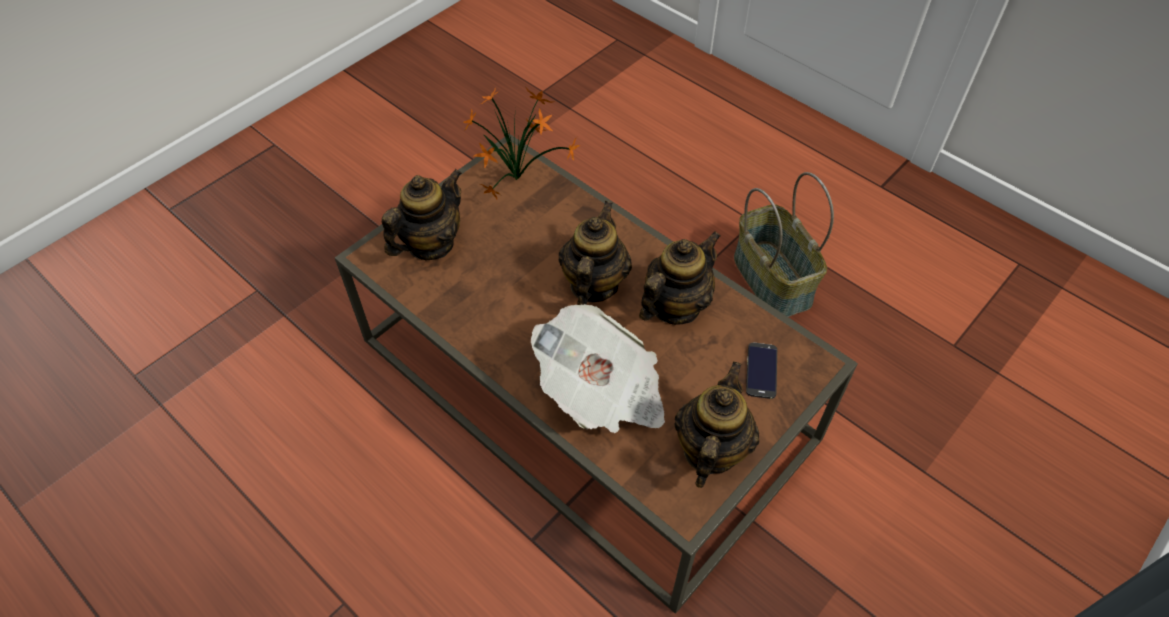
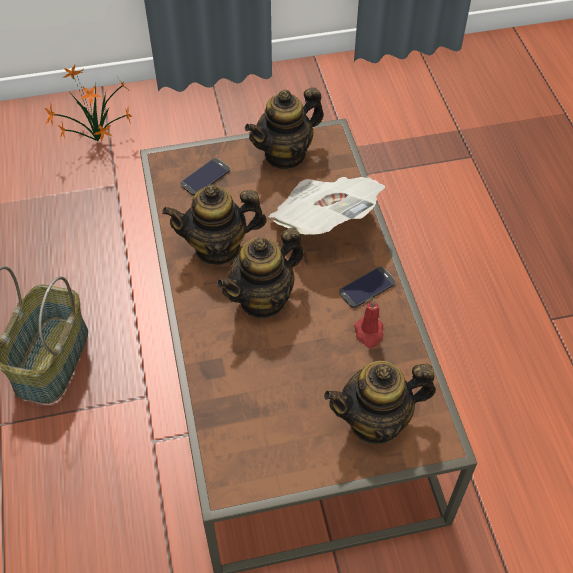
camera: 145 degrees left, 0 degrees up
(480, 306) = (369, 333): none -> red candle
(509, 346) = (367, 287): none -> phone
(520, 178) = (239, 448): potted plant -> potted plant (95, 141)

